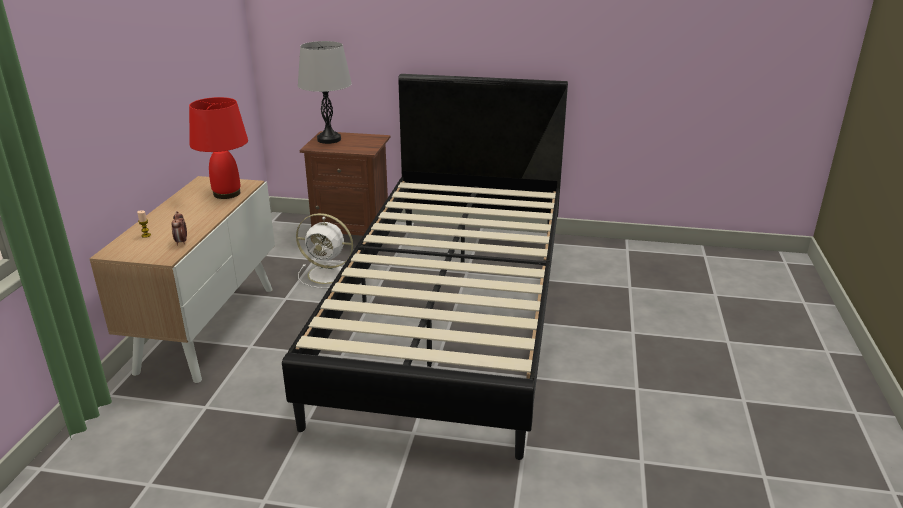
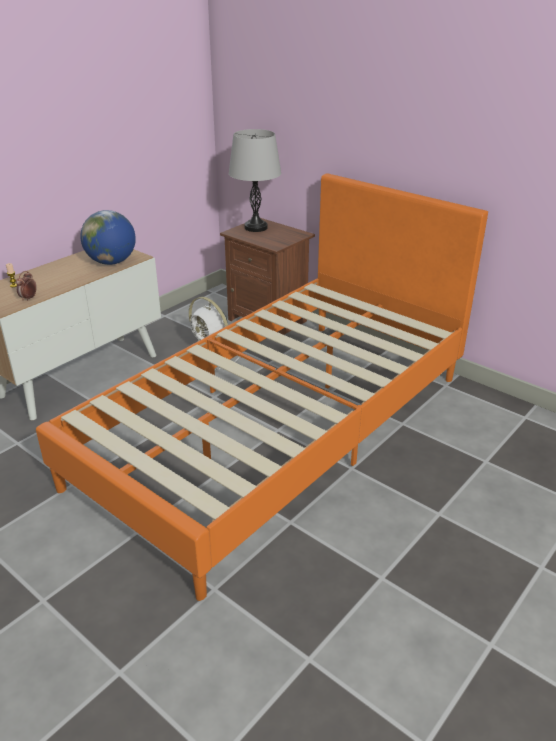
camera: 30 degrees right, 5 degrees up
(227, 193) = (111, 262): red table lamp -> globe
(451, 313) = (278, 428): black bed -> orange bed

